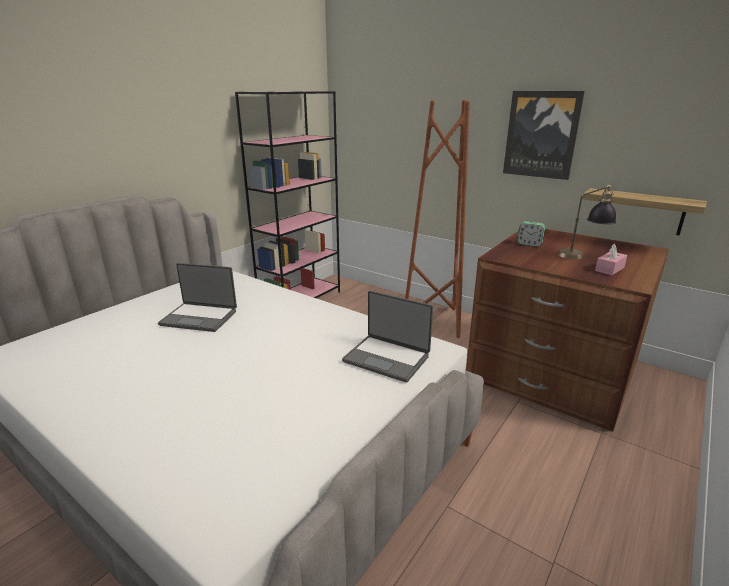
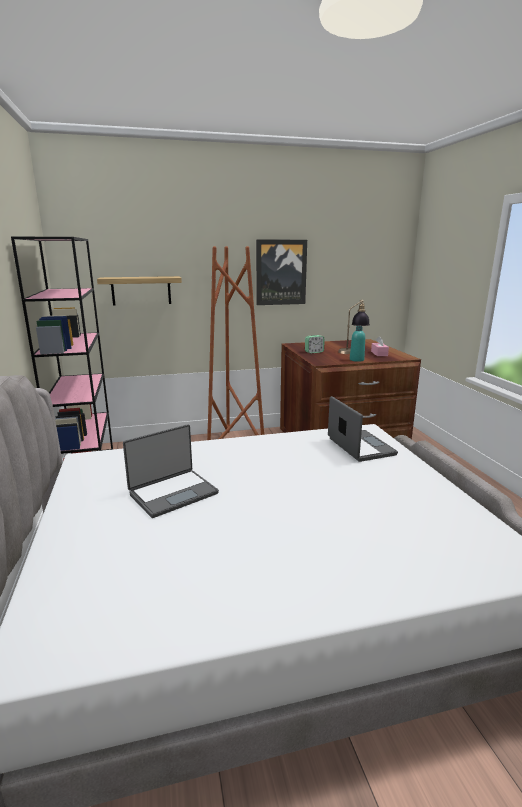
camera: 50 degrees left, 5 degrees down
(387, 358) = (359, 447): laptop -> laptop turned 90 degrees counterclockwise
(550, 267) = (356, 360): none -> turquoise bottle
(640, 211) = (350, 318): shelf -> shelf (141, 290)

